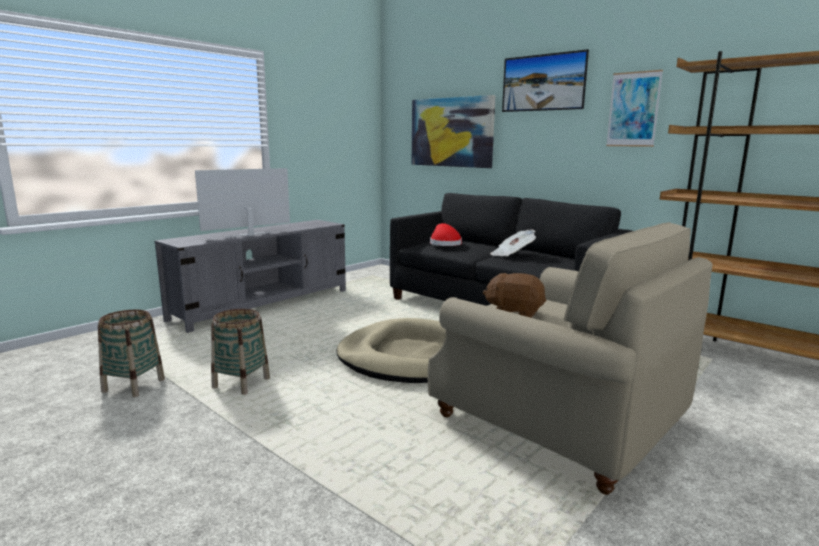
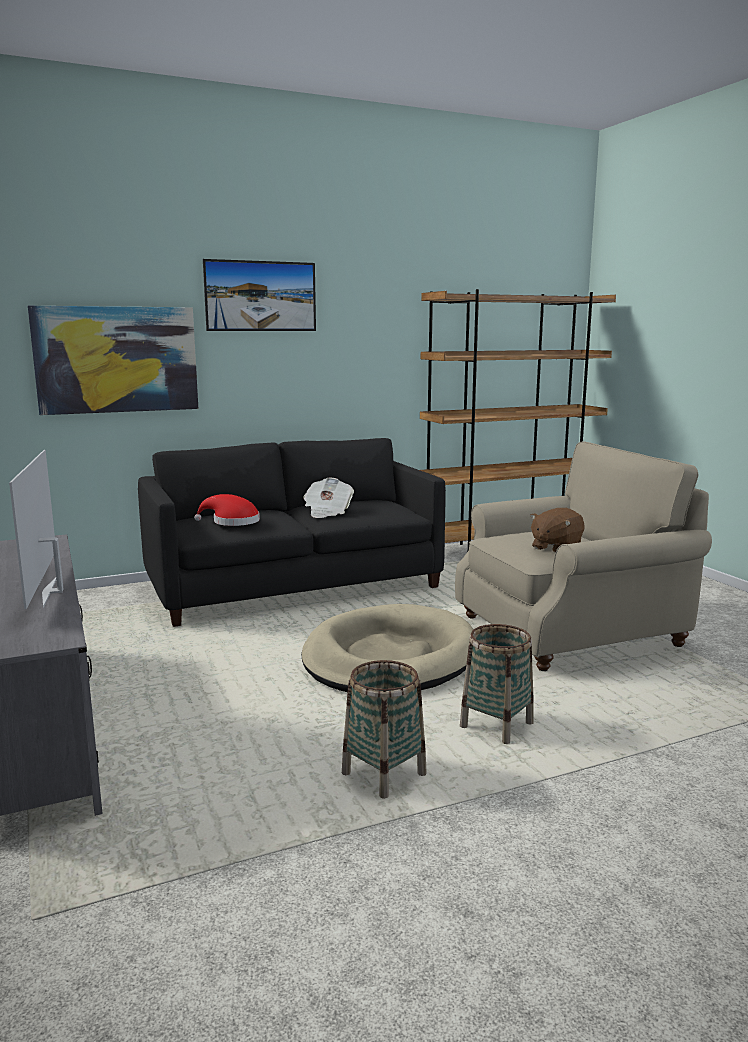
camera: 65 degrees left, 0 degrees up
(133, 385) = (314, 879): basket -> basket (496, 726)
(633, 109) = (367, 333): picture -> none

